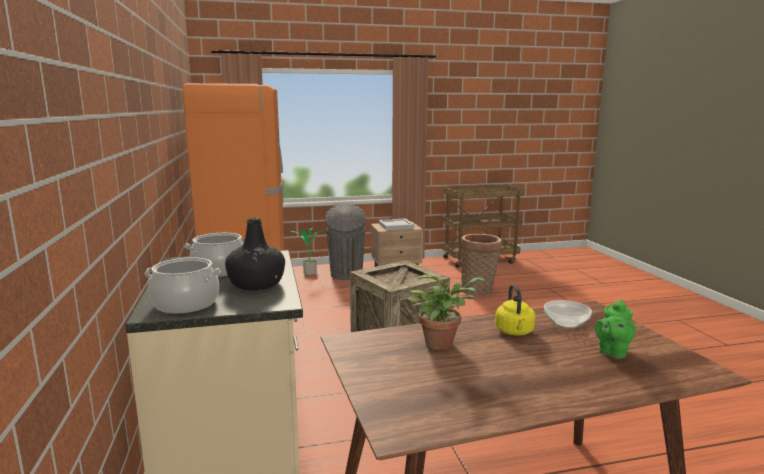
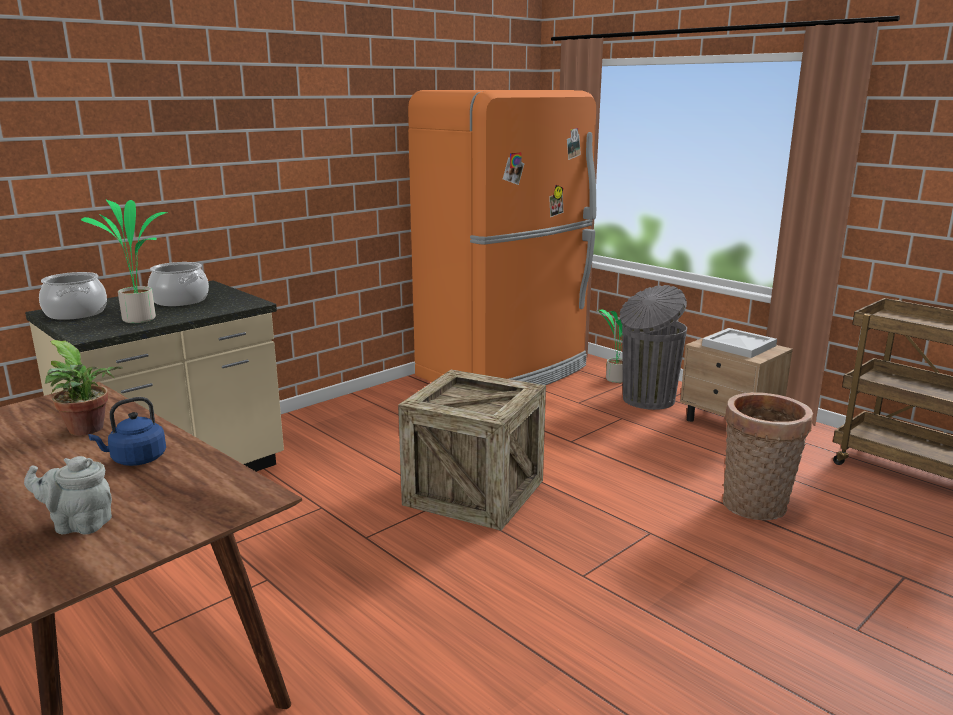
camera: 60 degrees right, 5 degrees up
(257, 284) = (140, 318): black bottle -> potted plant
(515, 332) = (136, 460): yellow kettle -> blue kettle
(565, 323) = (183, 485): bowl -> none
(612, 352) = (79, 524): green teapot -> grey teapot

